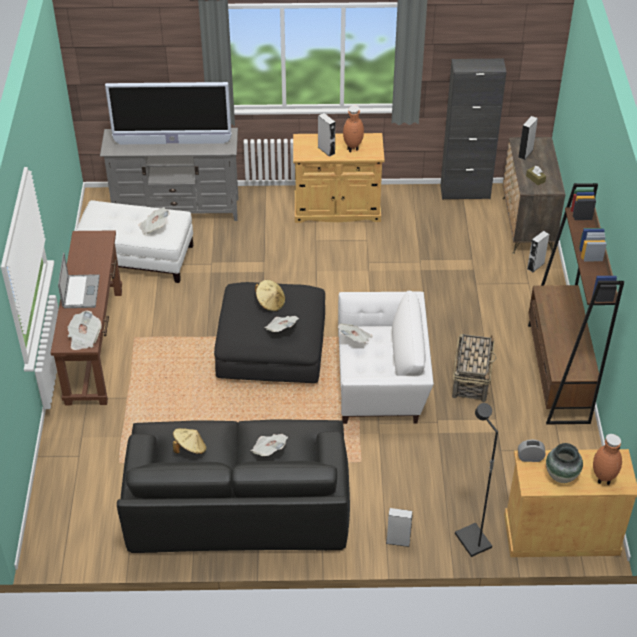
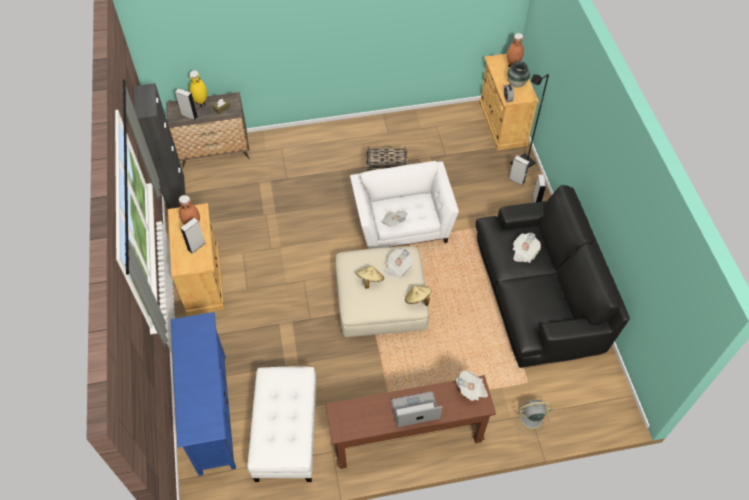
camera: 100 degrees left, 10 degrees up
(74, 455) = (530, 418): none -> grey fan
(154, 227) = (288, 391): newspaper -> none
(172, 143) = (199, 372): television -> none
(177, 209) = (212, 413): grey tv stand -> blue tv stand
(190, 448) = (539, 302): beige hat -> beige hat (417, 299)
(272, 347) = (381, 300): black ottoman -> beige ottoman
(535, 266) = (262, 145): grey speaker -> grey speaker (516, 180)
(546, 162) = (201, 103): none -> yellow vase
(558, 373) = (369, 129): brown bookcase -> none

